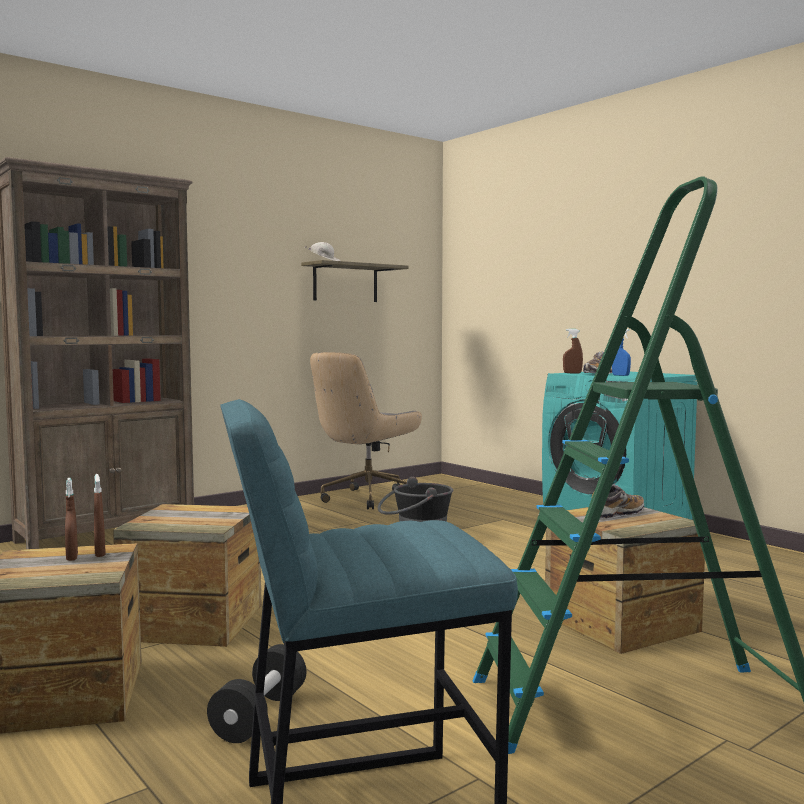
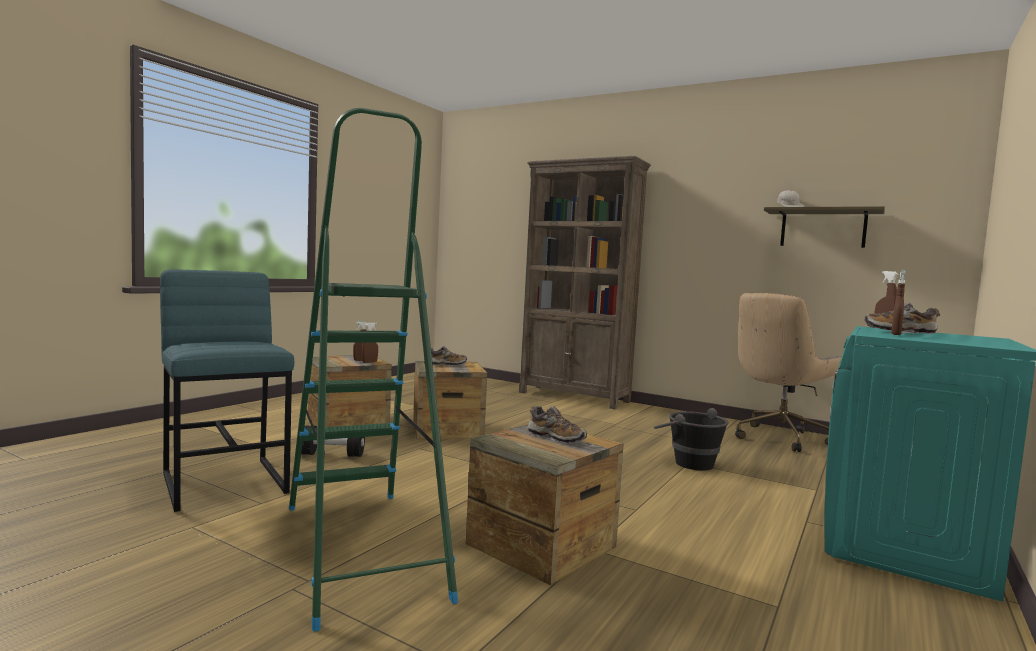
camera: 70 degrees right, 0 degrees up
(176, 517) = (446, 364): none -> shoe
(366, 499) = (779, 439): grey office chair -> grey office chair turned 60 degrees counterclockwise
(620, 375) = (895, 334): blue spray bottle -> brown spray bottle

